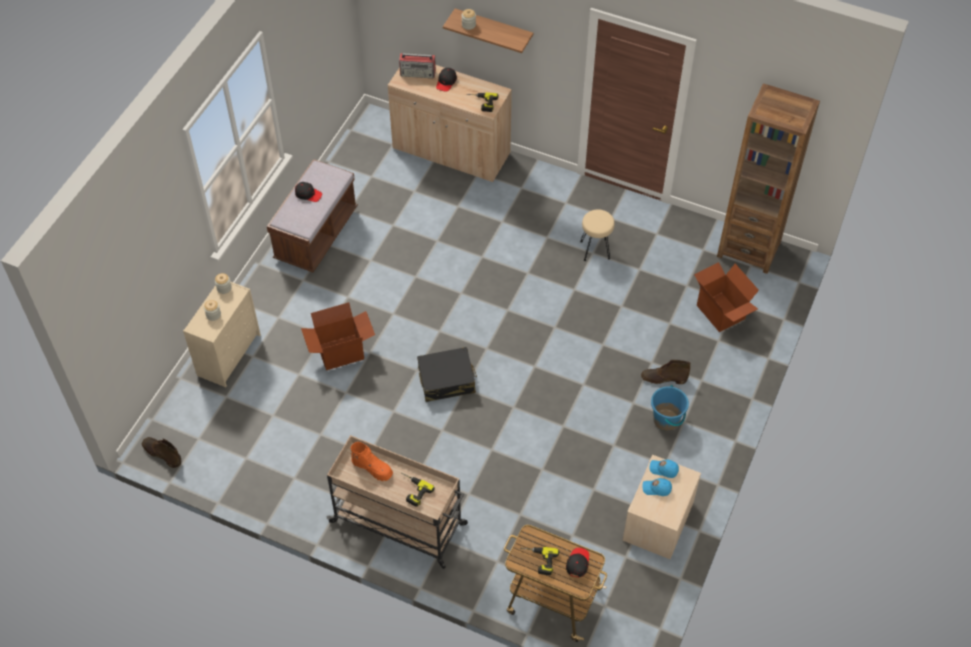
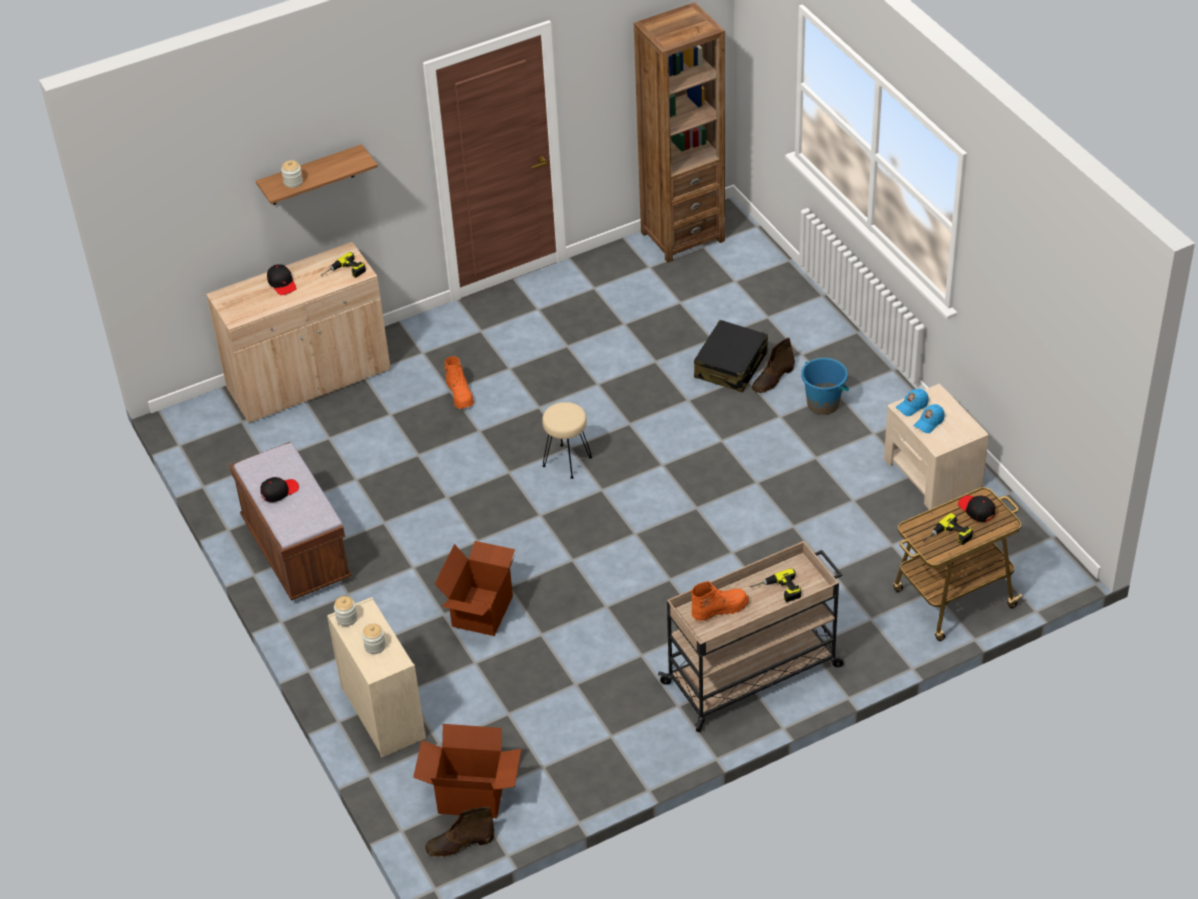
camera: 50 degrees left, 10 degrees down
(418, 73) = (242, 298): radio -> none
(447, 380) = (610, 542): black suitcase -> black suitcase (731, 365)
(503, 228) = (460, 394): none -> orange boot
(595, 250) = (565, 341): beige stool -> beige stool (567, 461)
(721, 312) = (736, 296): cardboard box -> cardboard box (471, 795)

